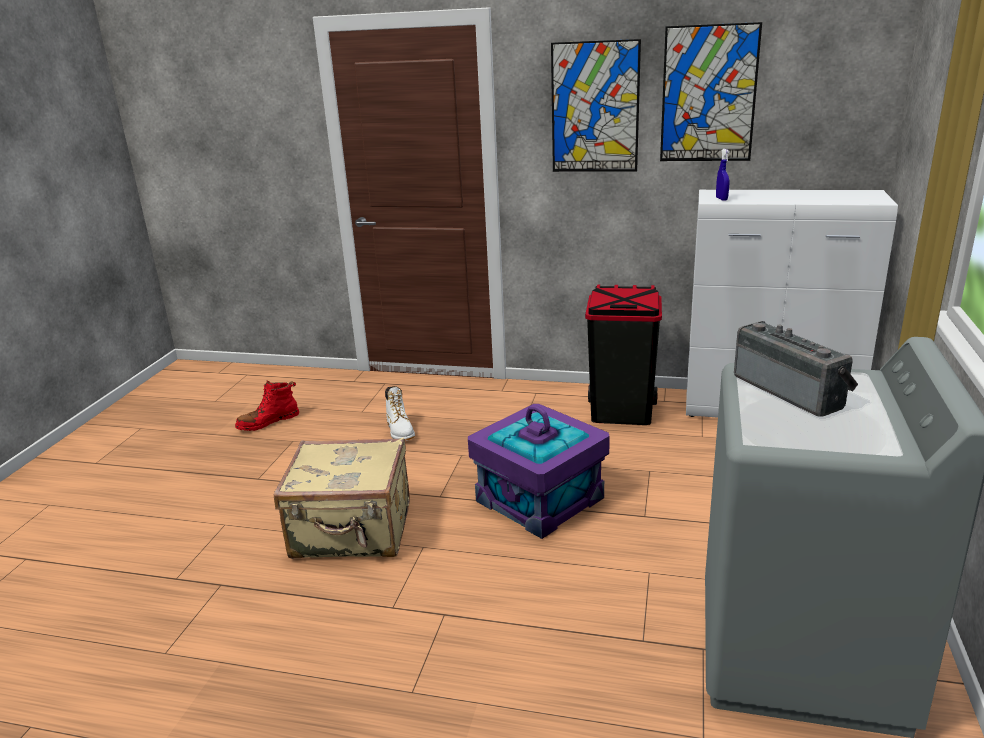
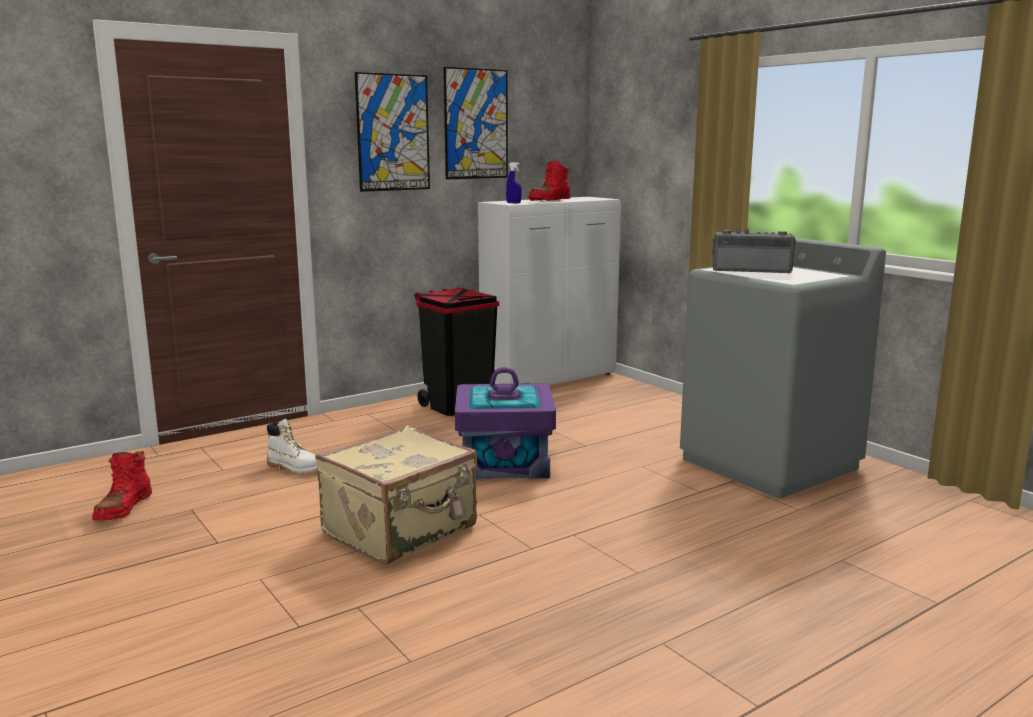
camera: 50 degrees left, 10 degrees down
(782, 198) = (549, 201): none -> red boot

